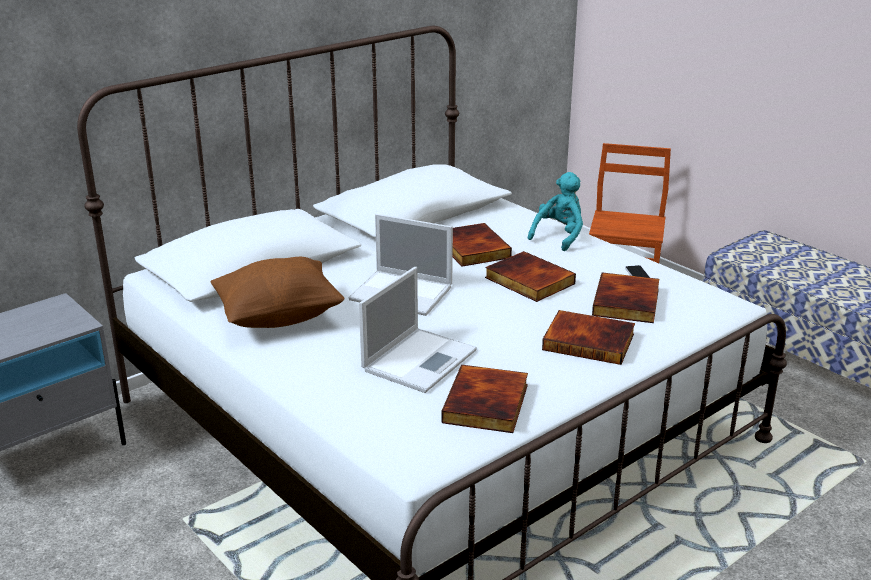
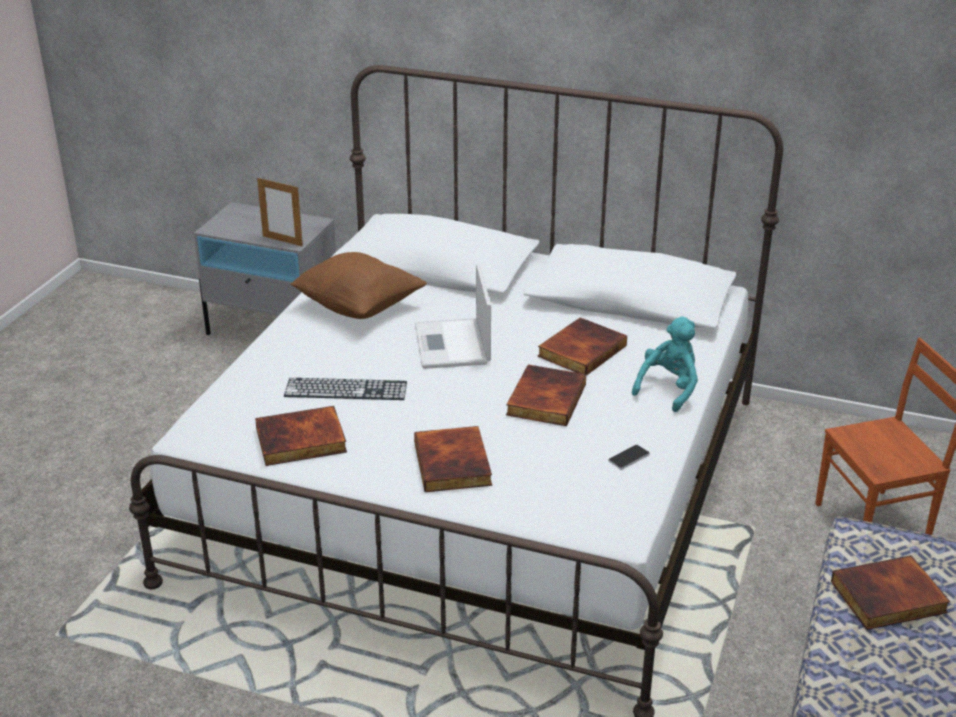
camera: 60 degrees right, 5 degrees up
(65, 329) = (282, 241): none -> picture frame
(420, 359) = (346, 389): laptop -> keyboard
(559, 236) = (669, 388): turquoise plush toy -> turquoise plush toy turned 60 degrees counterclockwise
(628, 302) = (556, 466): book -> book (888, 598)

